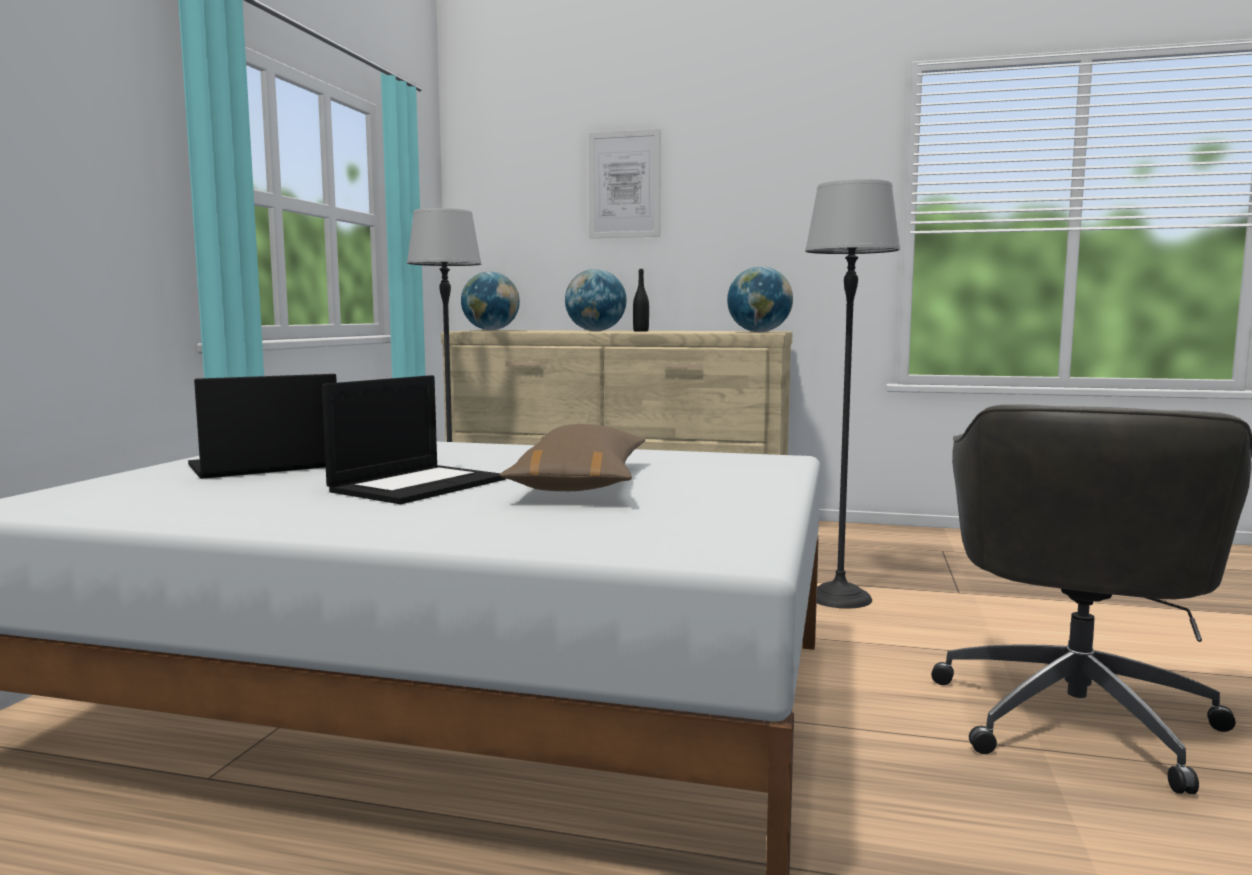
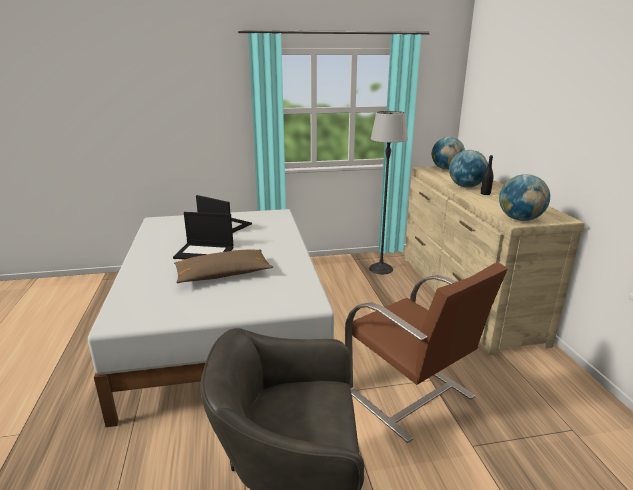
camera: 65 degrees right, 15 degrees up
(624, 185) = (528, 90): picture -> none
(840, 598) = (411, 395): floor lamp -> brown armchair

